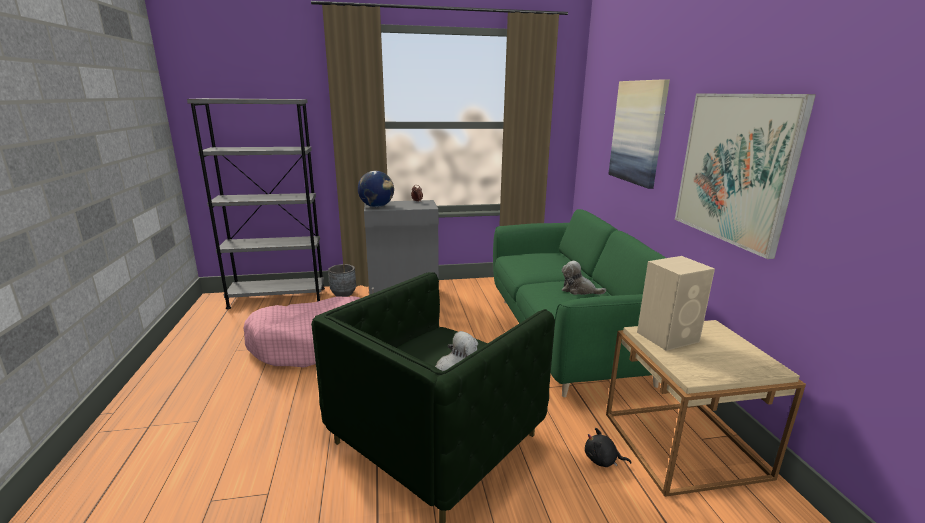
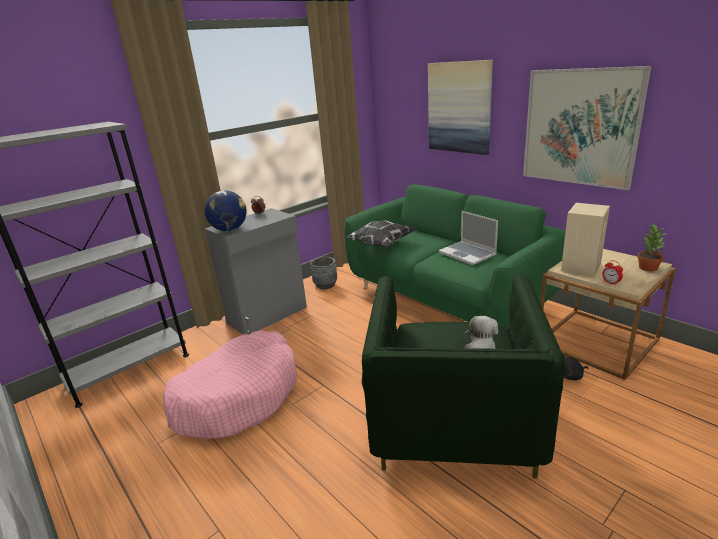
camera: 30 degrees left, 5 degrees up
(343, 293) = (201, 336): grey planter -> grey planter (325, 285)
(515, 259) = (381, 244): none -> pillow
(579, 290) = (468, 254): plush toy -> laptop
(675, 363) = (611, 283): none -> alarm clock
(754, 367) = (647, 267): none -> potted plant

